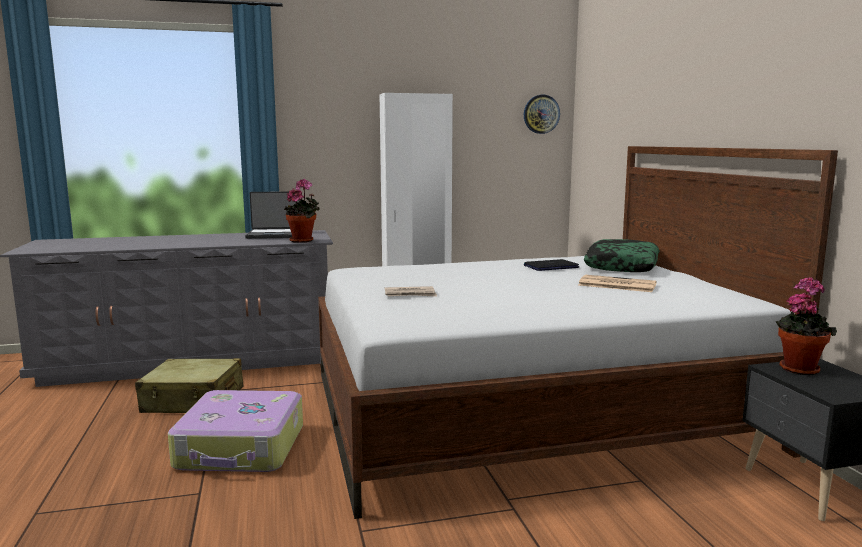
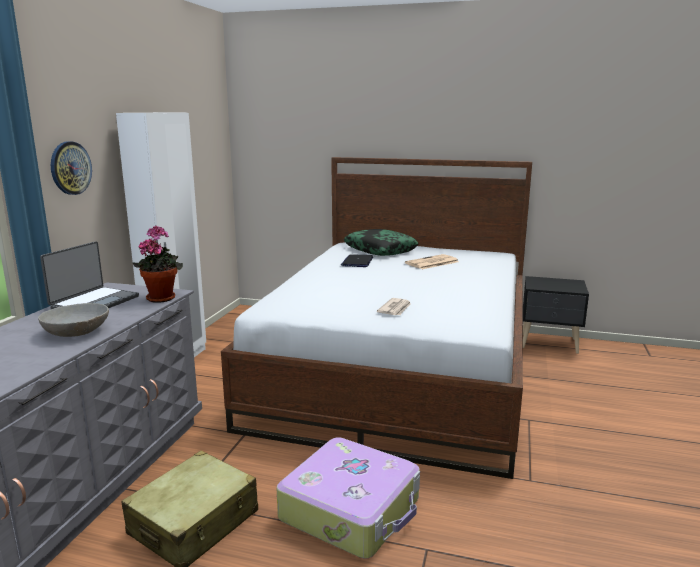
camera: 60 degrees left, 5 degrees up
(215, 242) = (77, 331): none -> grey bowl
(541, 114) = (215, 128): wall clock -> wall clock (70, 168)
(798, 368) = (538, 283): potted plant -> none

